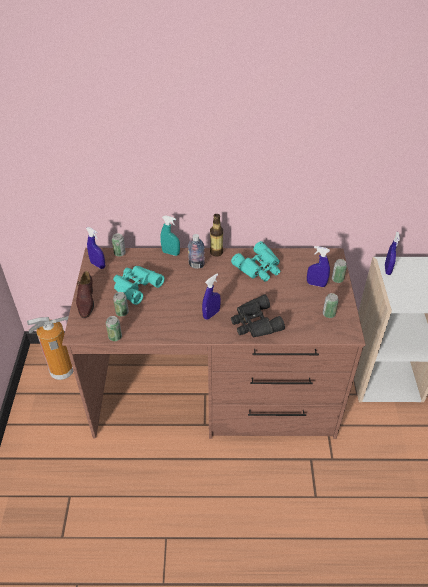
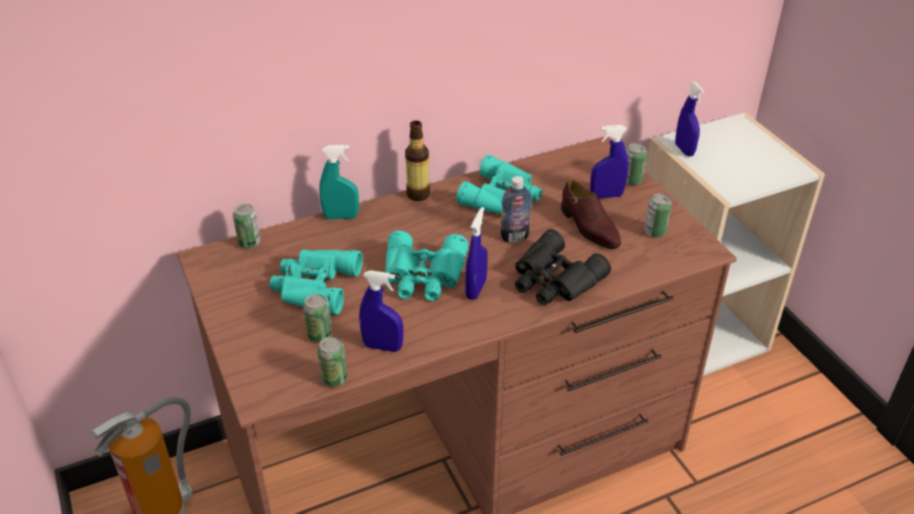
camera: 25 degrees left, 5 degrees down
(86, 301) = (238, 338): brown shoe -> brown shoe (589, 227)
(98, 265) = (221, 273): blue spray bottle -> blue spray bottle (382, 346)
(190, 298) = (424, 275): none -> turquoise binoculars
(196, 265) = (399, 223): bottle -> bottle (514, 237)

